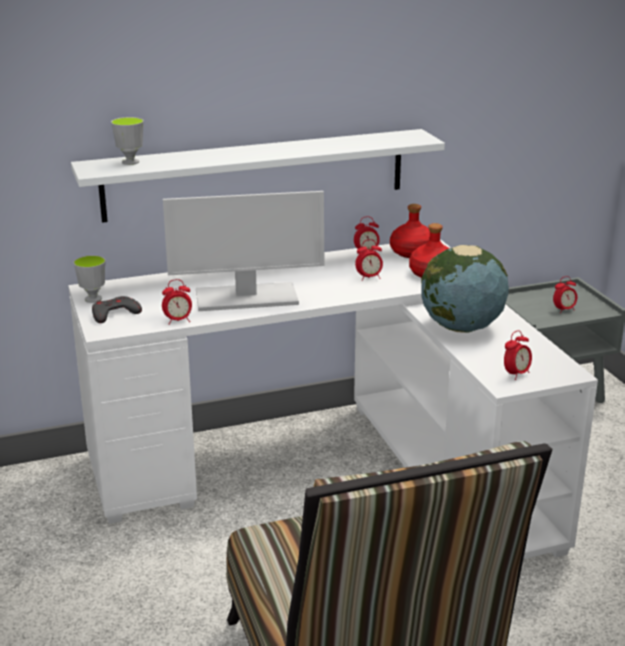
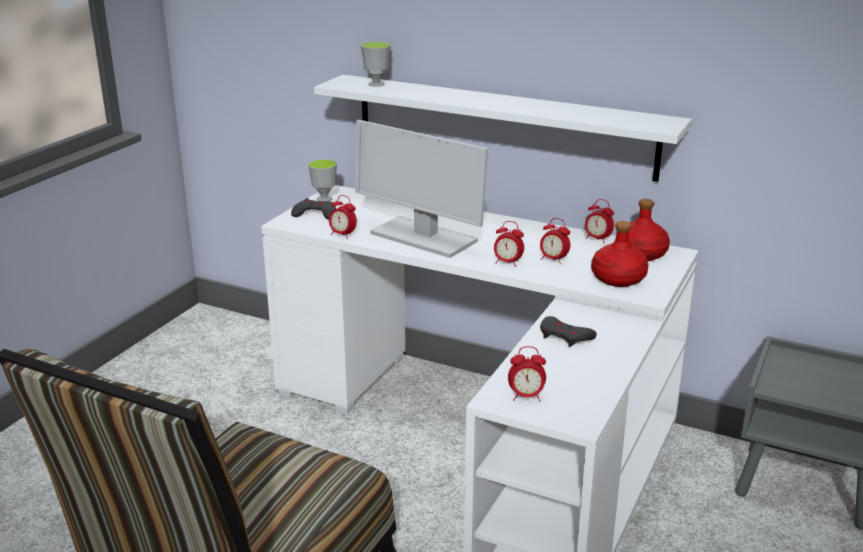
camera: 45 degrees right, 0 degrees up
(461, 327) = (565, 336): globe -> grey game controller
(564, 310) = (824, 389): alarm clock -> alarm clock (507, 263)

